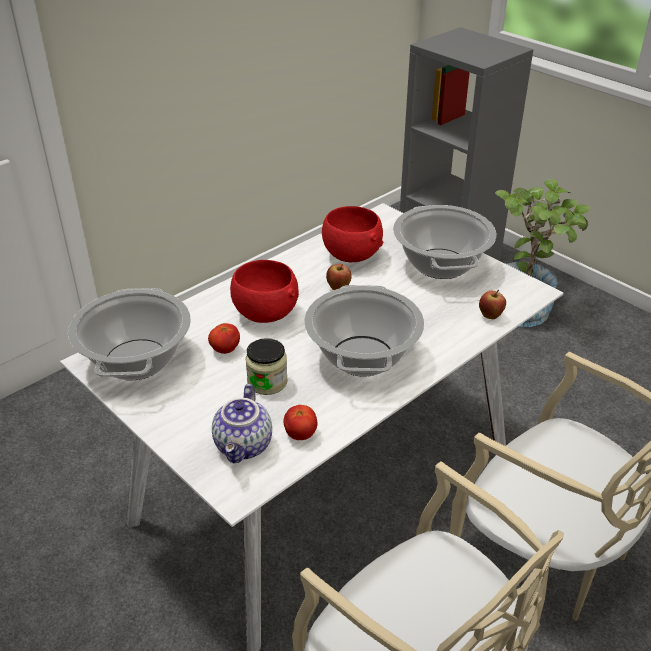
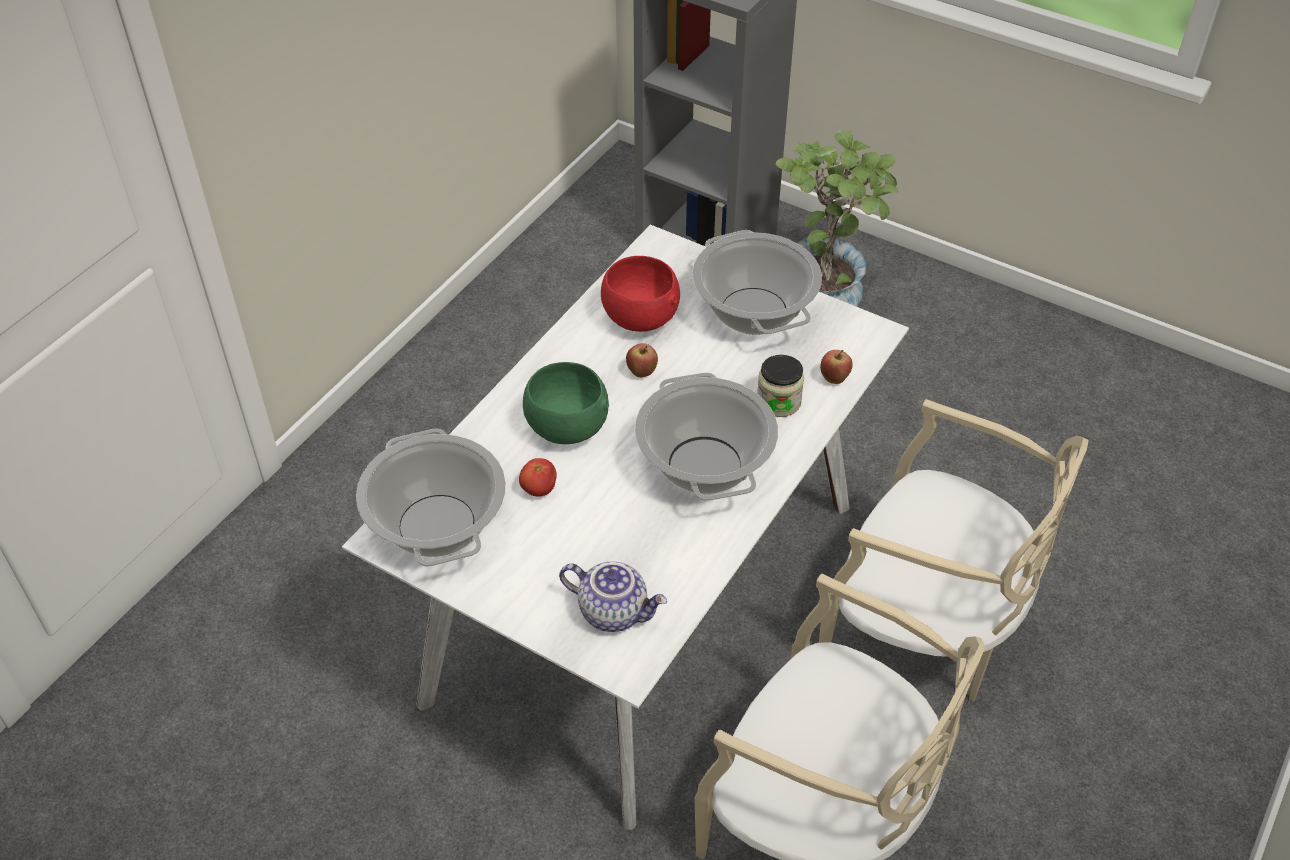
camera: 15 degrees left, 10 degrees up
(244, 446) = (614, 611): teapot -> teapot turned 60 degrees counterclockwise
(264, 313) = (565, 427): red bowl -> green bowl
(267, 382) = (607, 523): jar -> jar (778, 401)
(300, 434) = (671, 582): tomato -> none

